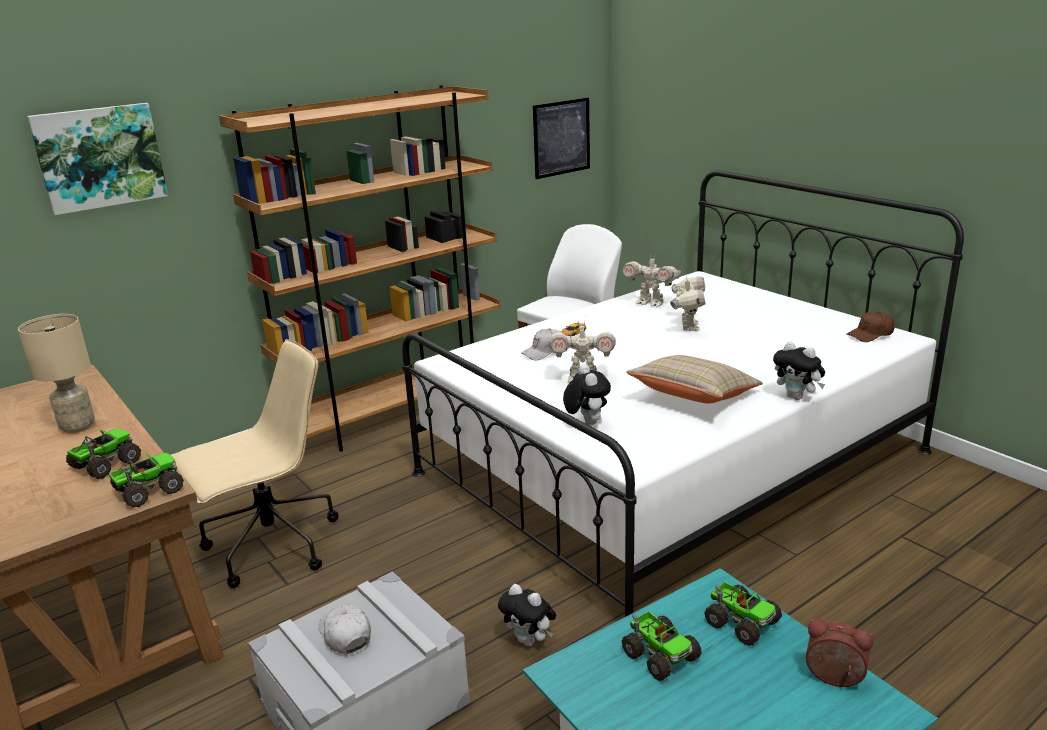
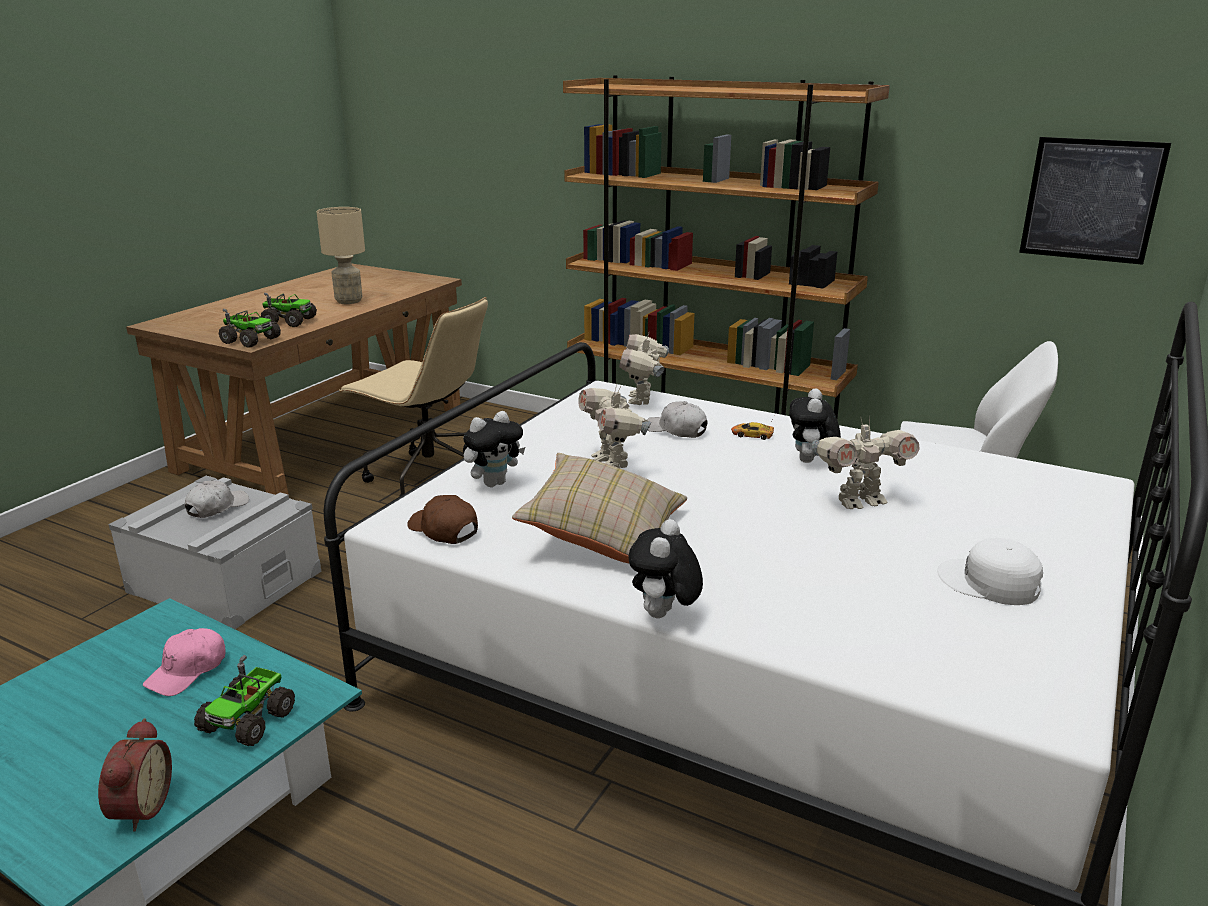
camera: 65 degrees right, 0 degrees up
(100, 157) = (507, 101): picture -> none
(529, 640) = (327, 642): plush toy -> plush toy (810, 461)
(650, 303) = (922, 464): toy robot -> toy robot (642, 400)
(660, 655) = (187, 671): toy truck -> pink cap
(790, 321) = (989, 583): none -> white cap
(870, 334) = (1026, 674): brown cap -> brown cap (443, 530)

